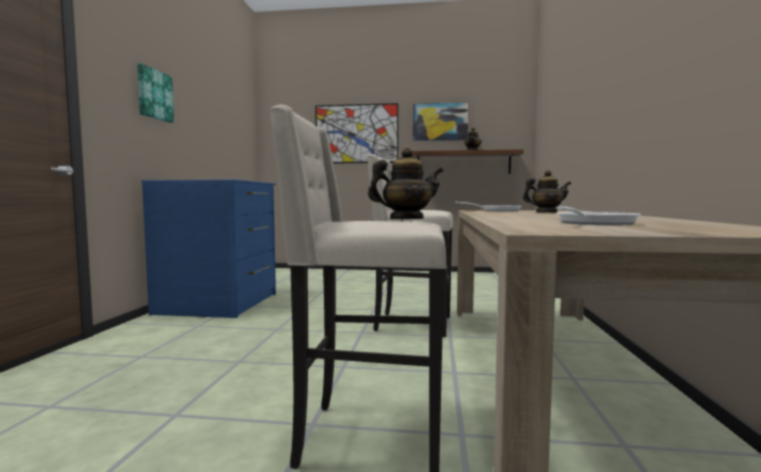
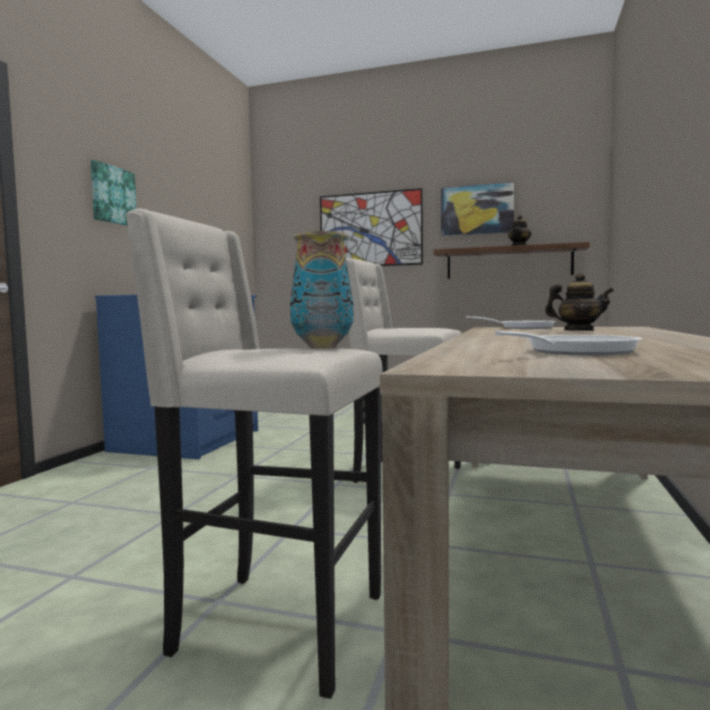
camera: 10 degrees right, 0 degrees up
(406, 219) = (322, 347): teapot -> vase

